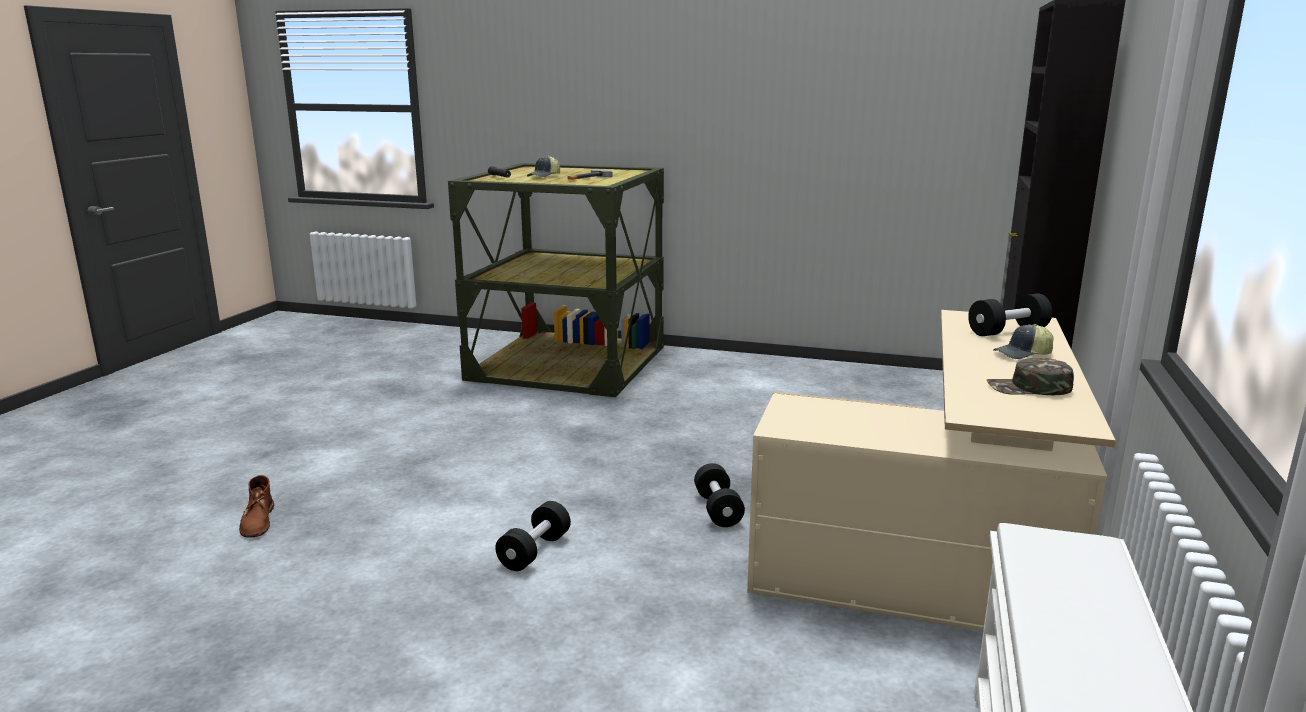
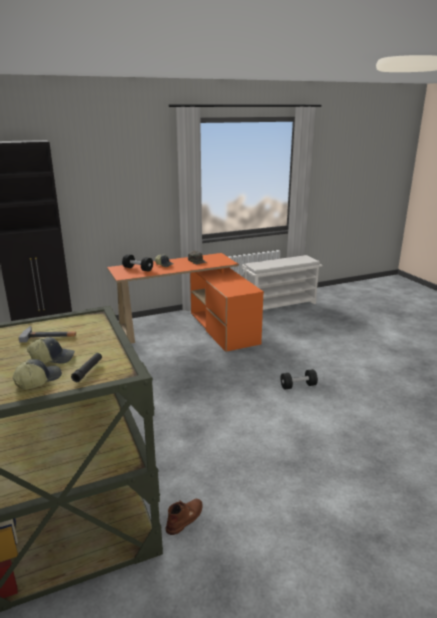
camera: 130 degrees left, 5 degrees up
(258, 521) = (400, 466): brown boot -> brown boot (185, 518)
(520, 173) = (38, 380): none -> cap
(718, 510) = (219, 367): black dumbbell -> none
(946, 548) = (191, 329): beige desk -> orange desk

